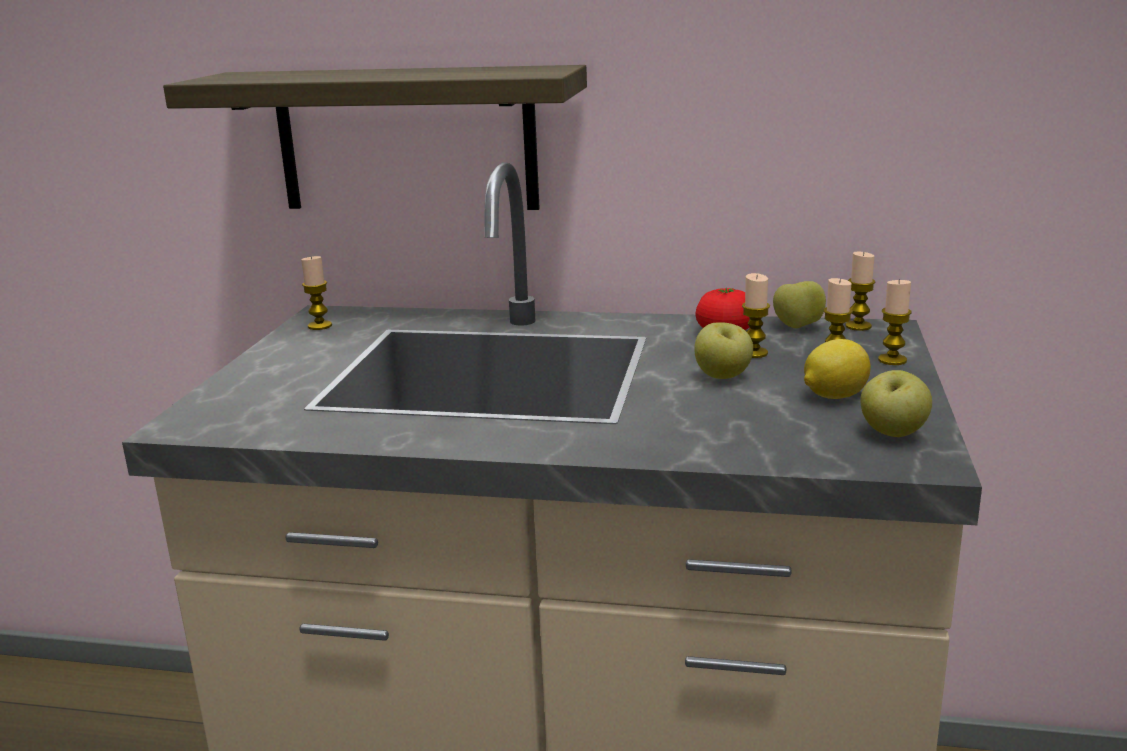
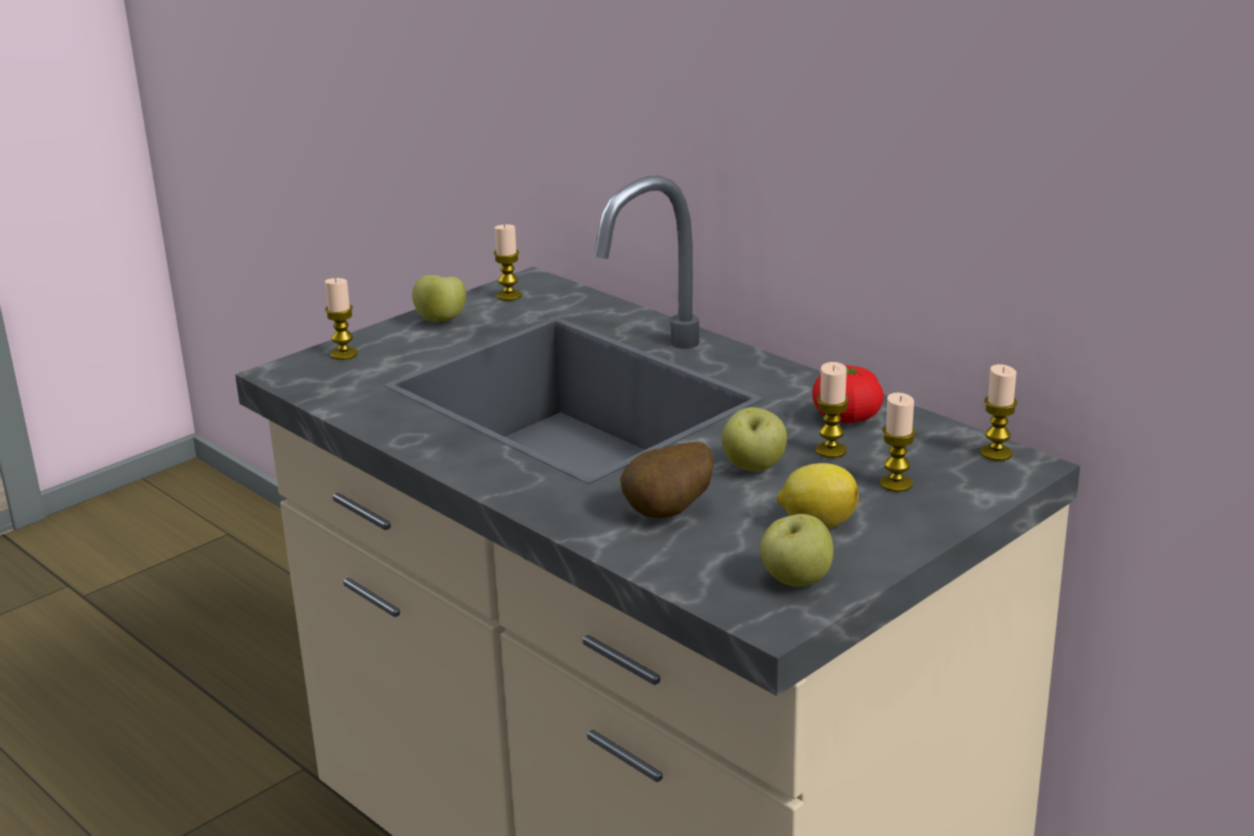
camera: 35 degrees right, 5 degrees up
(406, 140) = (625, 117): shelf -> none
(719, 422) = (670, 513): none -> potato
(798, 327) = (931, 434): apple -> apple (441, 321)
(892, 360) = (951, 505): candle -> candle (344, 354)

